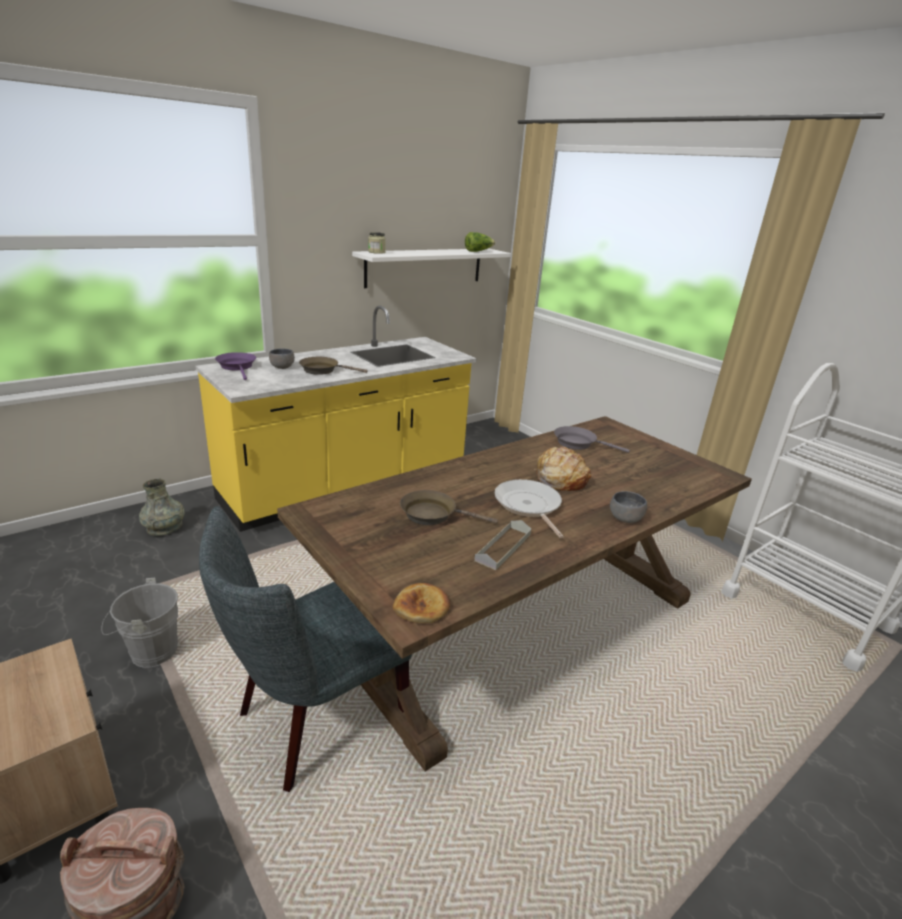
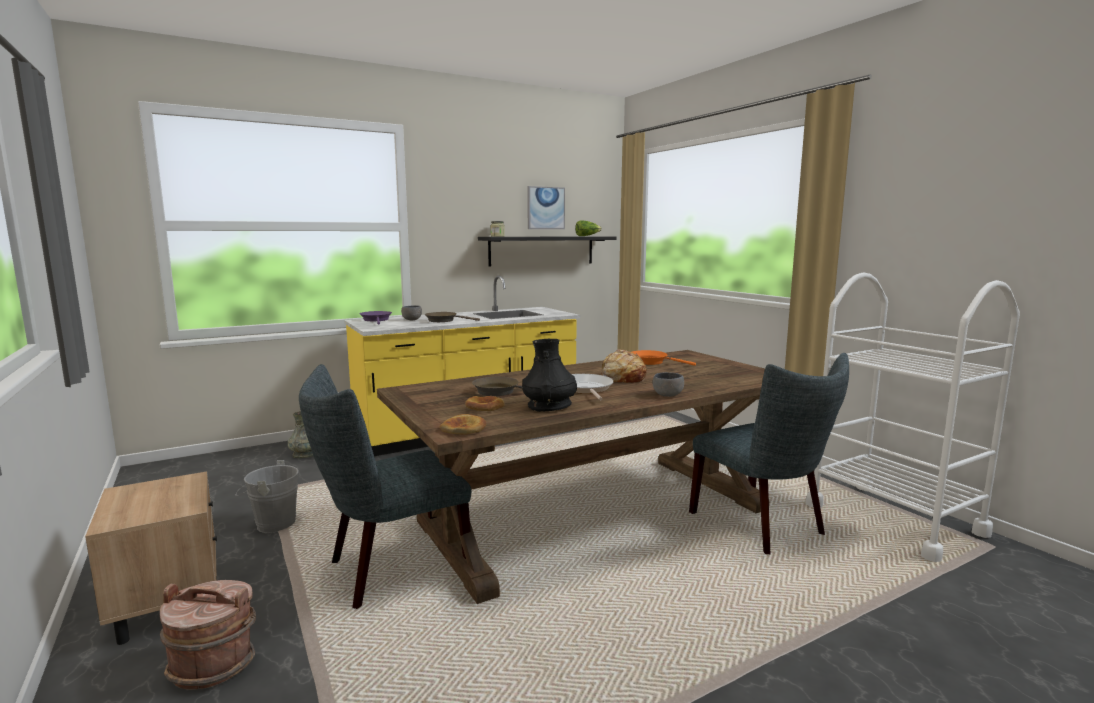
camera: 10 degrees right, 15 degrees down
(425, 267) = (542, 250): white shelf -> black shelf
(428, 551) = (485, 407): none -> bread
(431, 214) = (545, 208): none -> picture
(503, 547) = (549, 406): grey tray -> black vase
(578, 443) = (652, 362): grey frying pan -> orange frying pan
(688, 627) = (763, 526): none -> grey chair

